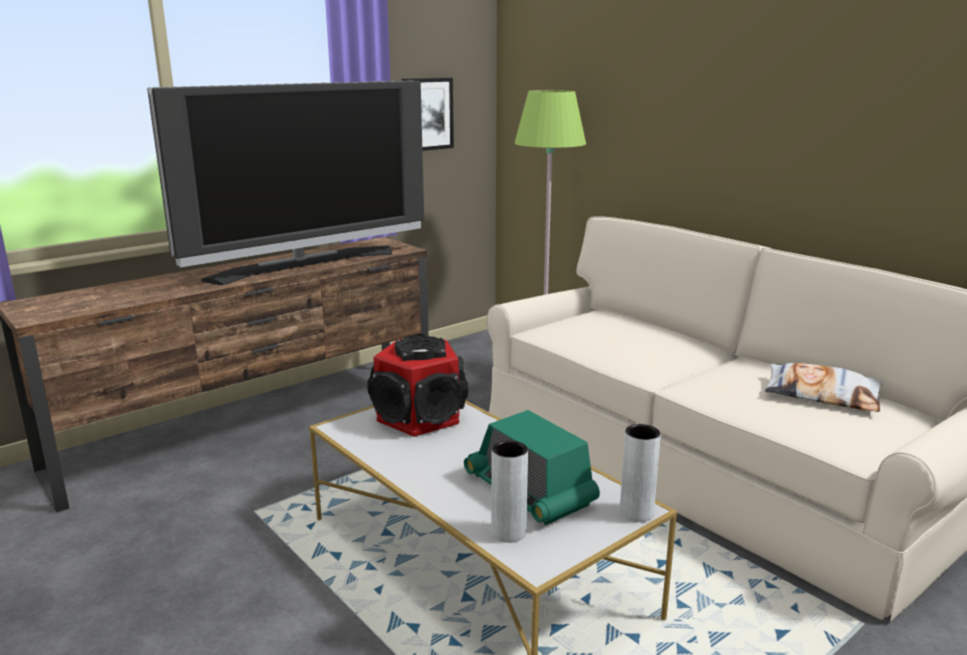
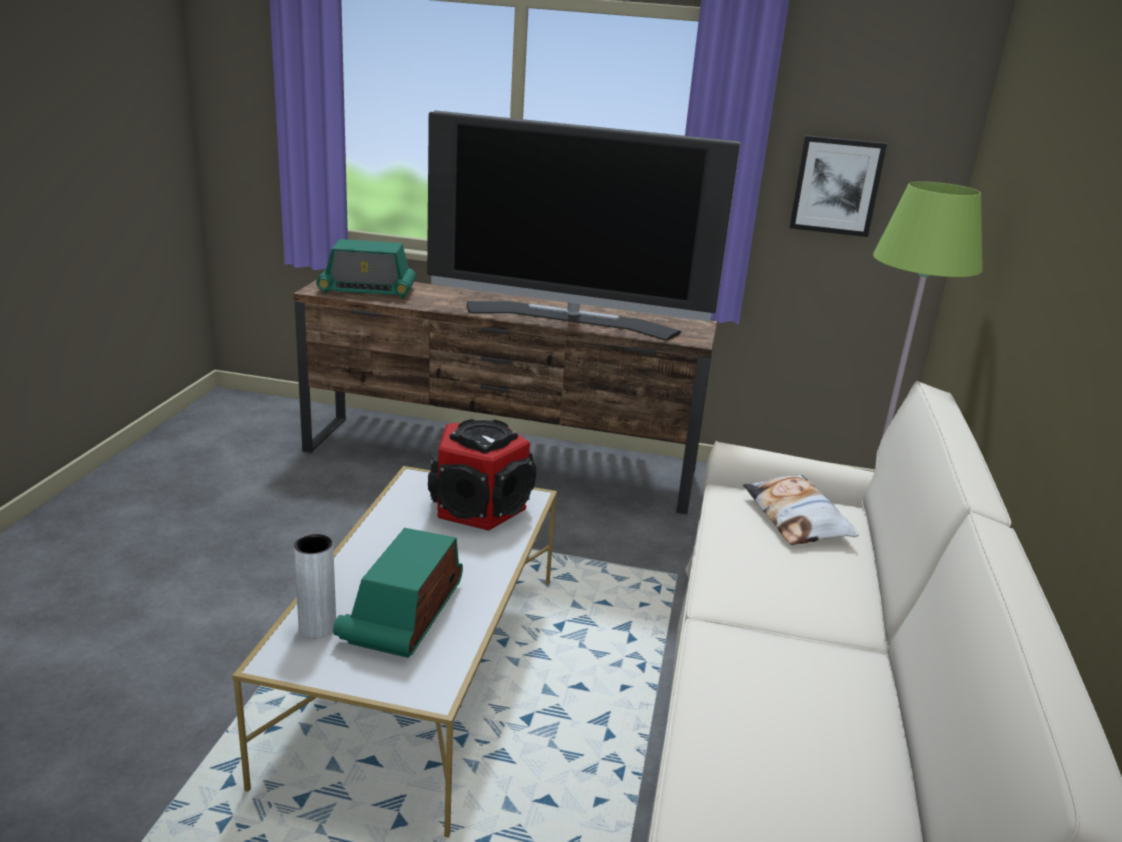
camera: 50 degrees right, 5 degrees up
(85, 302) = (367, 290): none -> radio
(636, 513) = (420, 693): grey vase -> none
(822, 395) = (831, 752): pillow -> pillow (797, 518)

